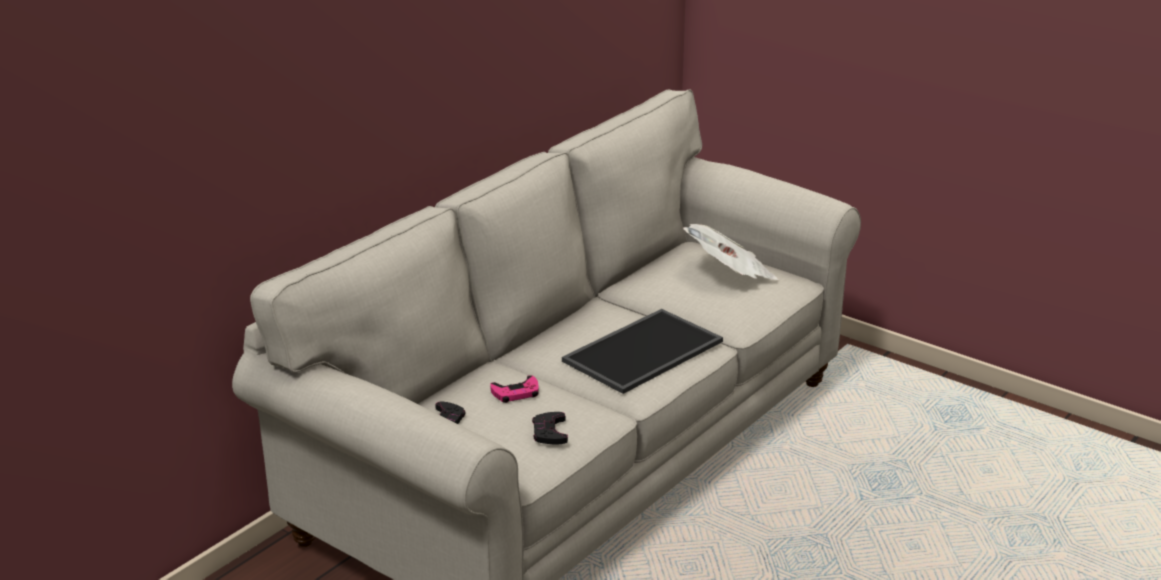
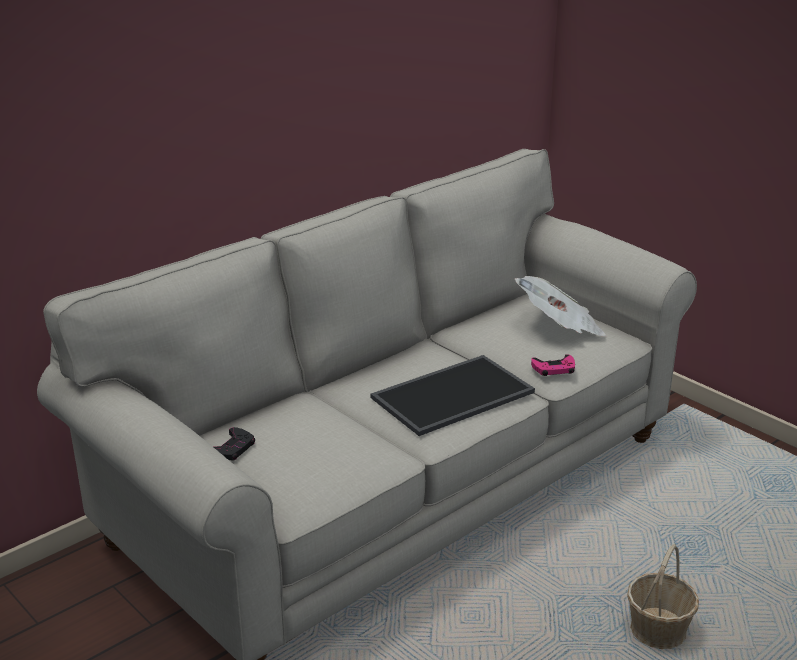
camera: 10 degrees right, 0 degrees up
(516, 393) = (312, 426): pink game controller -> pink game controller (554, 369)
(549, 432) = (330, 469): black game controller -> none
(869, 560) = (658, 630): none -> basket

